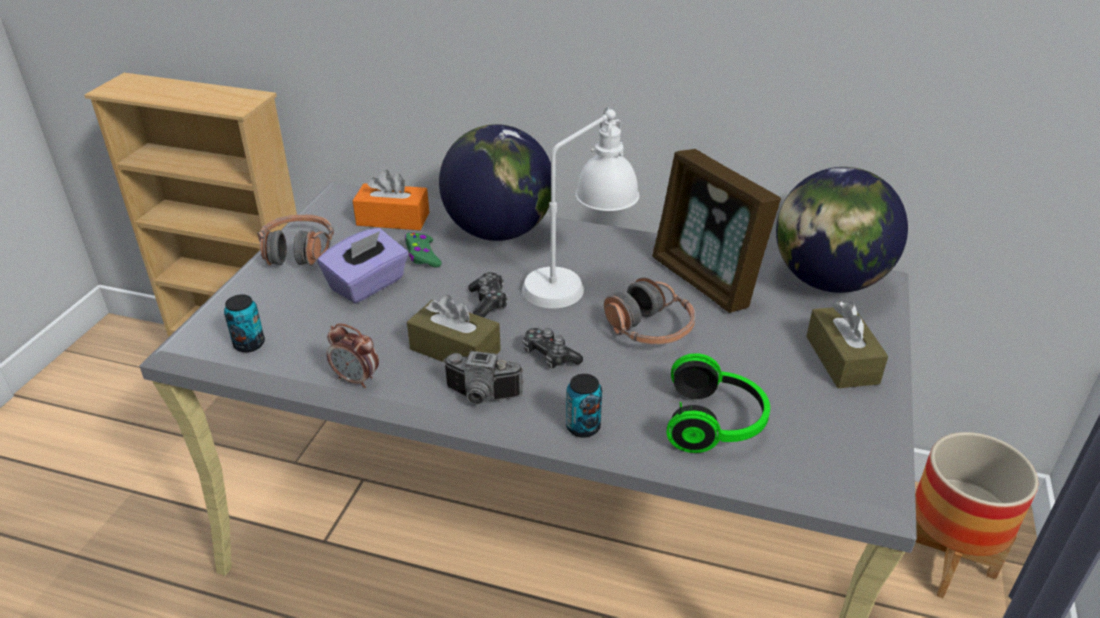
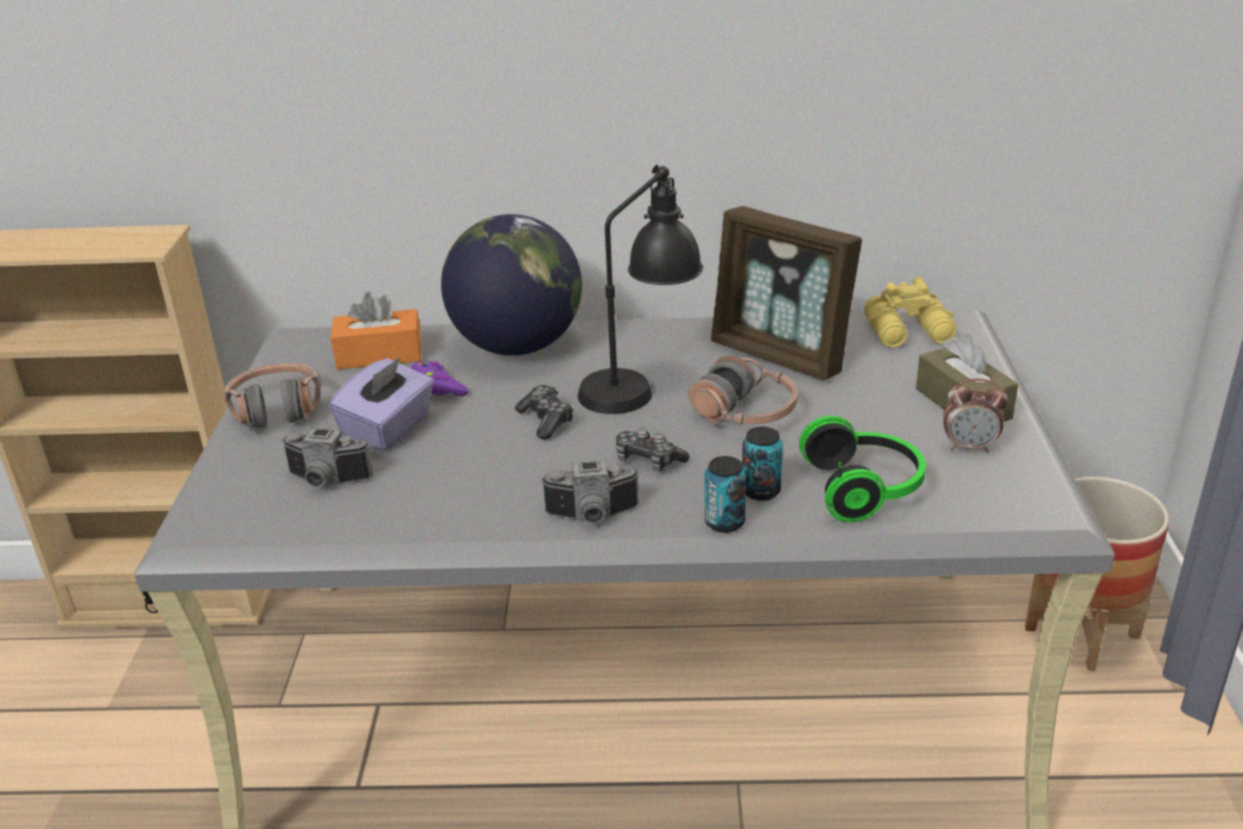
camera: 15 degrees left, 5 degrees down
(249, 344) = (274, 519): can -> can (761, 491)
(301, 320) = (326, 481): none -> camera
(356, 379) = (433, 529): alarm clock -> alarm clock (969, 447)
(422, 255) = (439, 387): green game controller -> purple game controller
(455, 350) = (535, 476): brown tissue box -> none
(578, 284) = (641, 383): white table lamp -> black table lamp
(828, 281) = (910, 332): globe -> yellow binoculars

